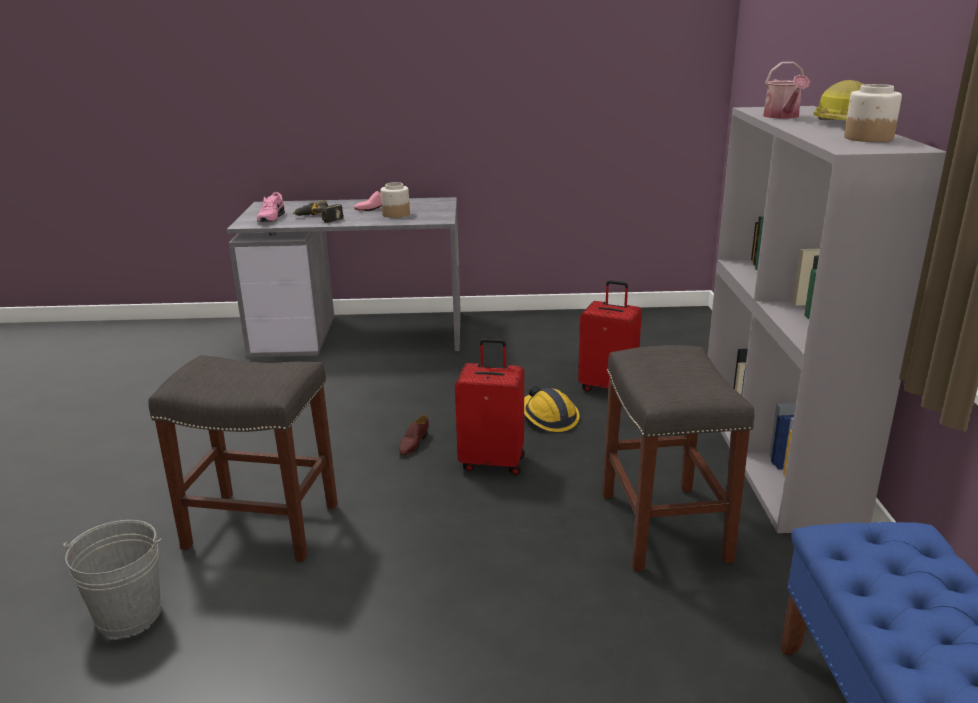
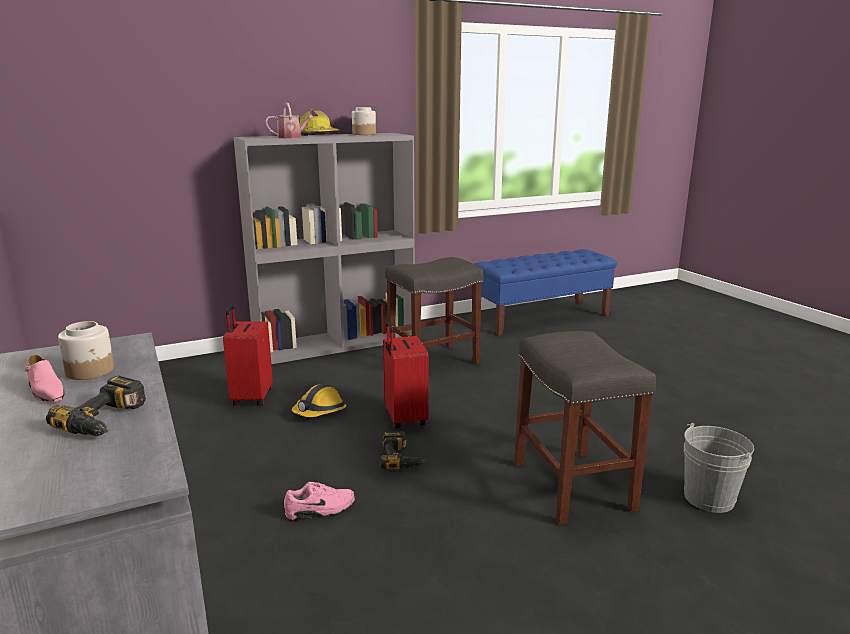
camera: 115 degrees left, 5 degrees down
(270, 218) = (103, 465): pink shoe -> pink shoe (321, 510)
(413, 444) = (402, 458): brown shoe -> power drill

